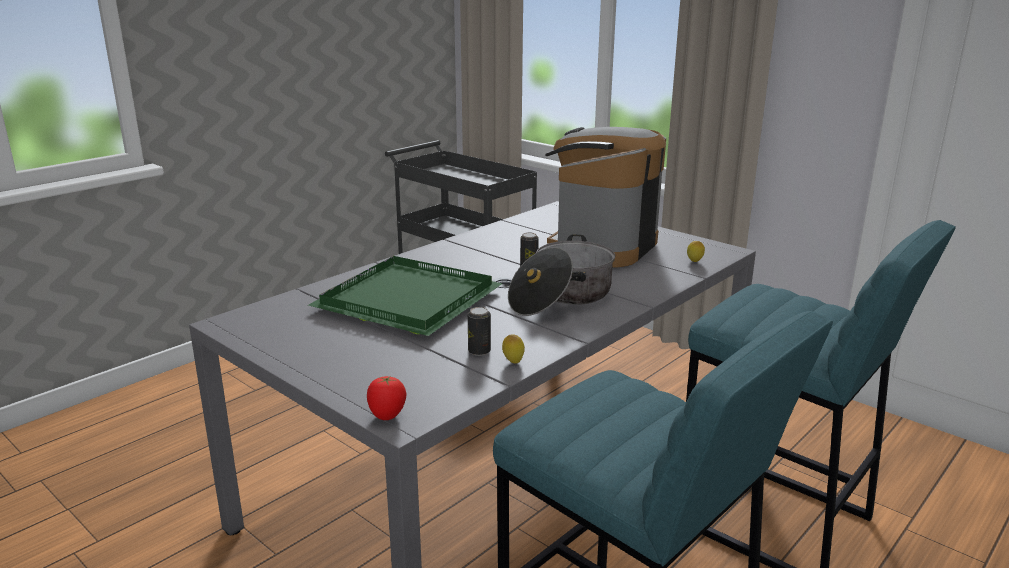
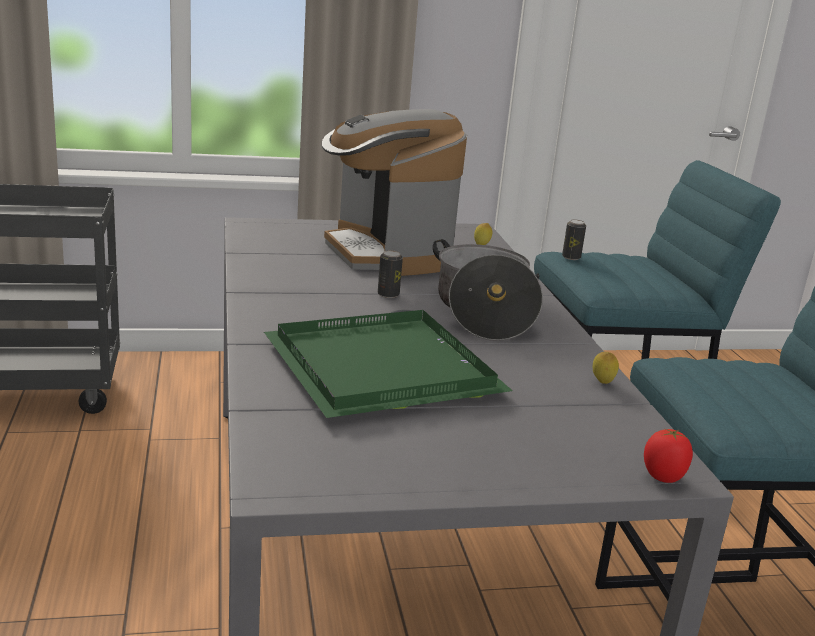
camera: 55 degrees left, 0 degrees up
(479, 351) = (560, 386): can -> can (571, 257)

